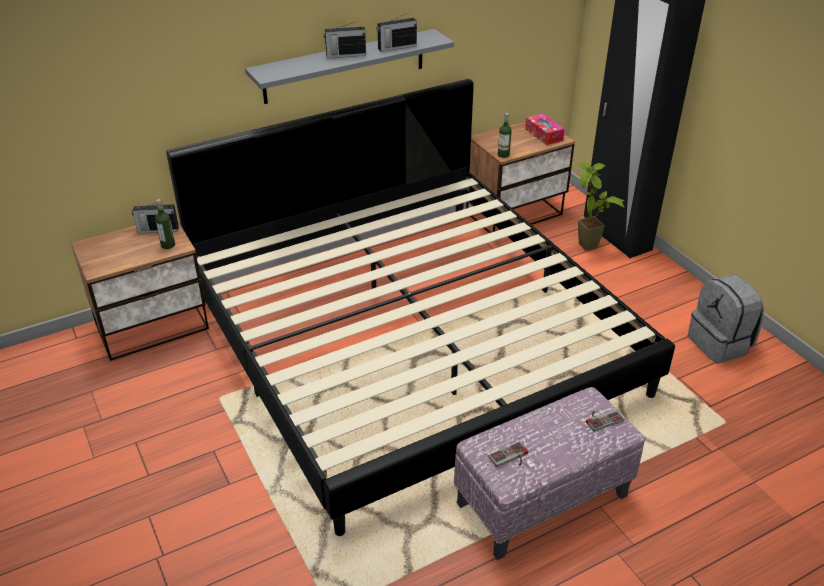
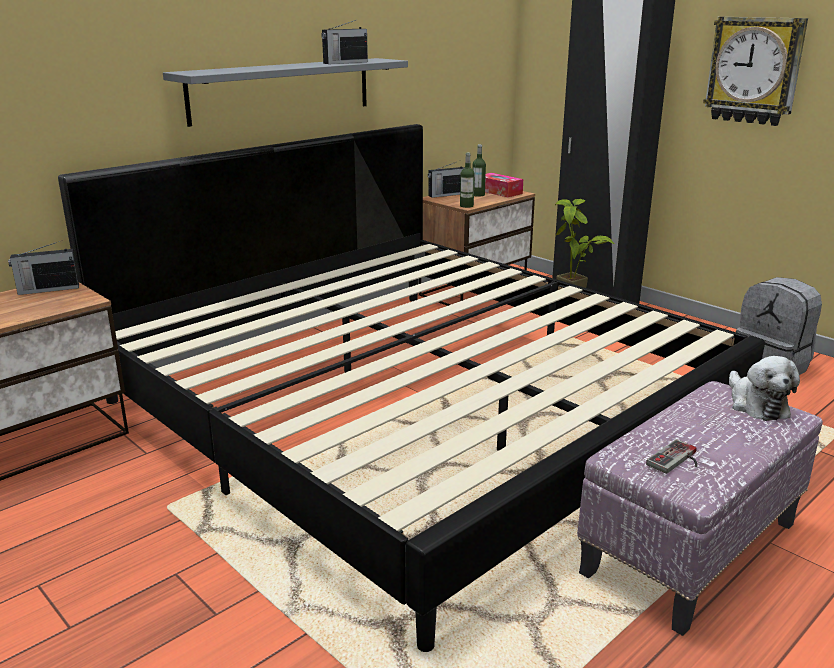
camera: 15 degrees left, 15 degrees down
(168, 245) = (68, 300): bottle -> bottle (478, 195)
(345, 55) = (287, 65): radio -> radio (446, 195)
(602, 418) = (756, 404): game controller -> plush toy
(756, 88) = (754, 70): none -> wall clock

